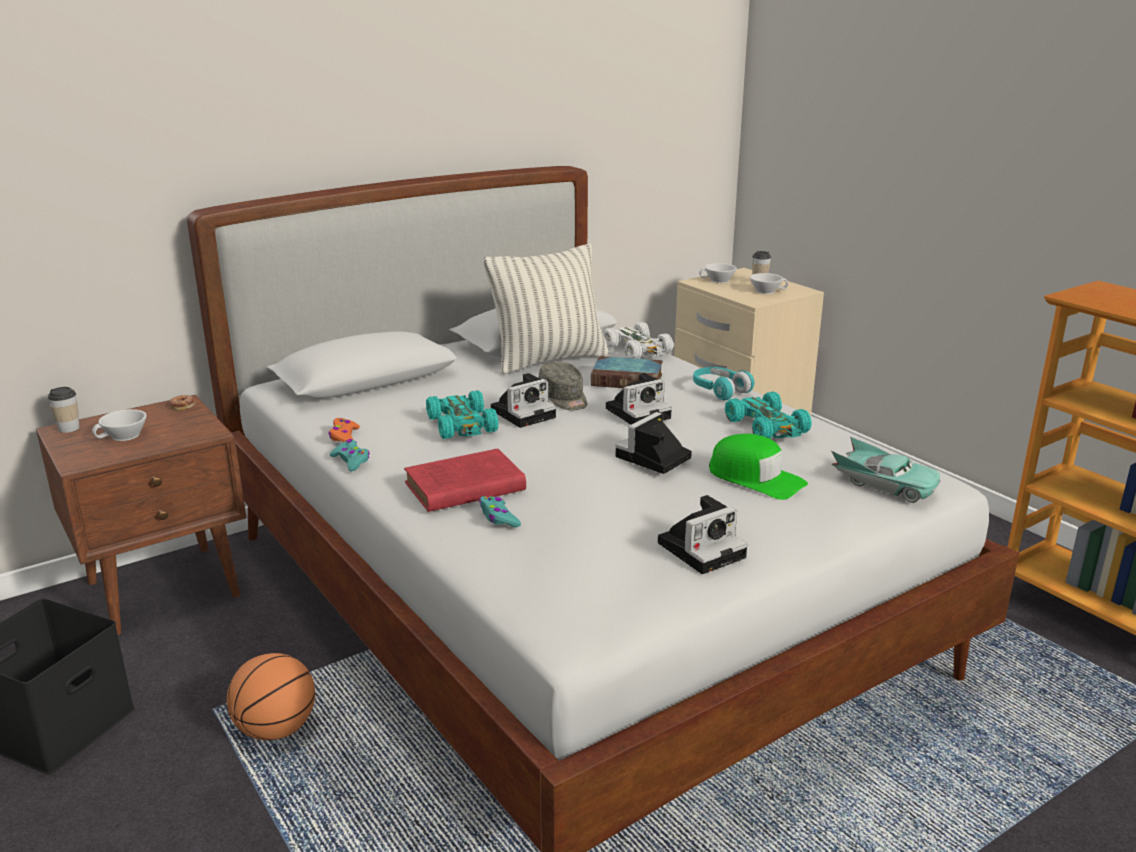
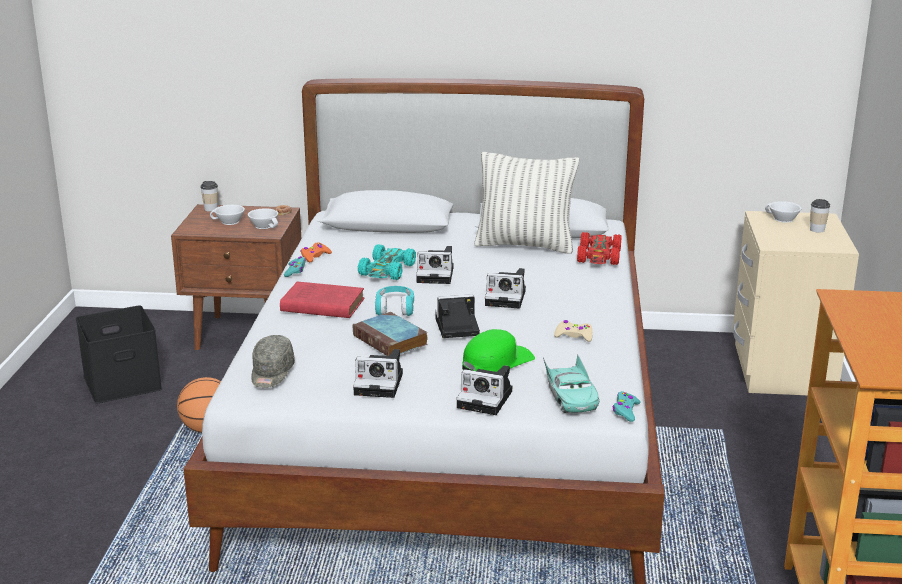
camera: 40 degrees right, 0 degrees up
(498, 518) = (309, 327): turquoise game controller -> turquoise game controller (625, 411)
(564, 399) = (481, 274): grey cap -> grey cap (271, 373)
(628, 379) = (549, 275): book -> book (391, 340)
(638, 350) = (599, 256): white toy car -> red toy car
(720, 391) = (597, 303): turquoise headphones -> turquoise headphones (395, 308)
(756, 478) = (496, 362): green cap -> green cap turned 120 degrees counterclockwise
(766, 291) = (805, 238): white cup -> white cup (265, 225)
(767, 427) = (574, 336): turquoise toy car -> beige game controller
(829, 519) = (487, 399): none -> camera

